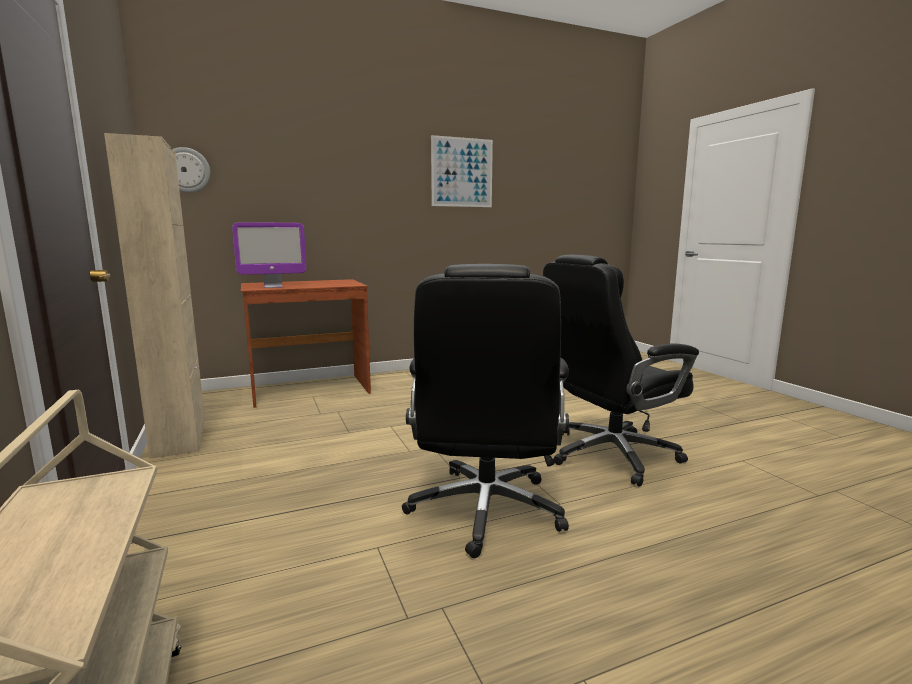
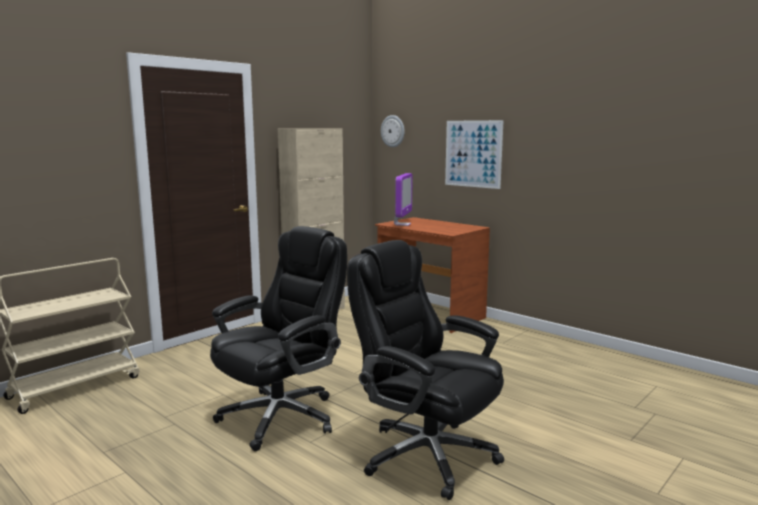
camera: 65 degrees right, 0 degrees up
(273, 287) = (402, 224): monitor -> monitor turned 120 degrees counterclockwise
(462, 172) = (614, 122): picture -> picture (473, 154)
(485, 511) = (282, 416): black office chair -> black office chair turned 150 degrees clockwise

